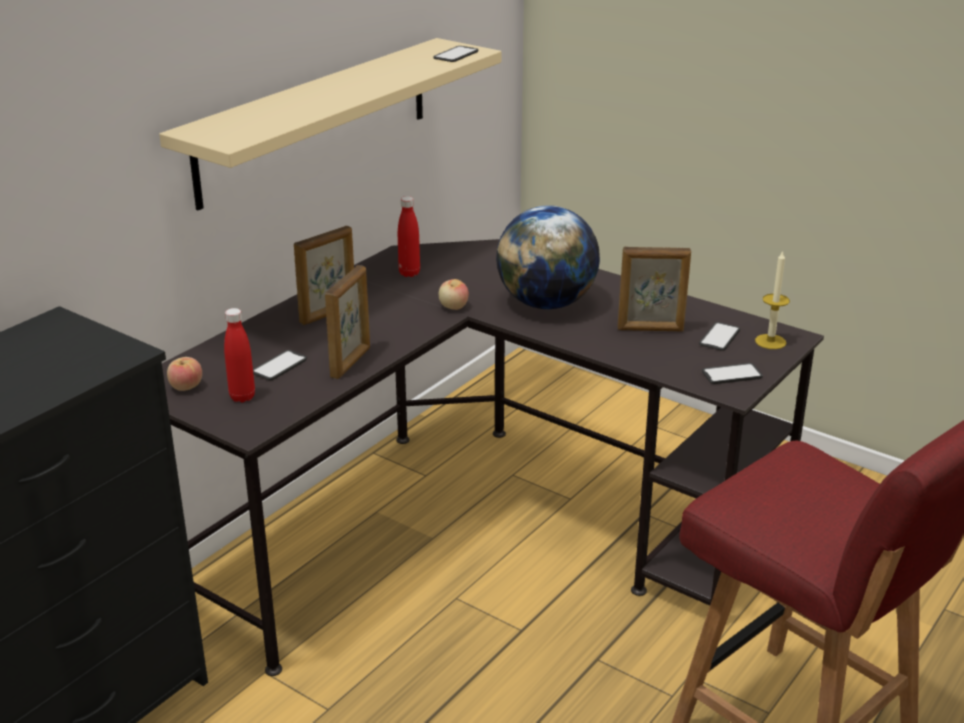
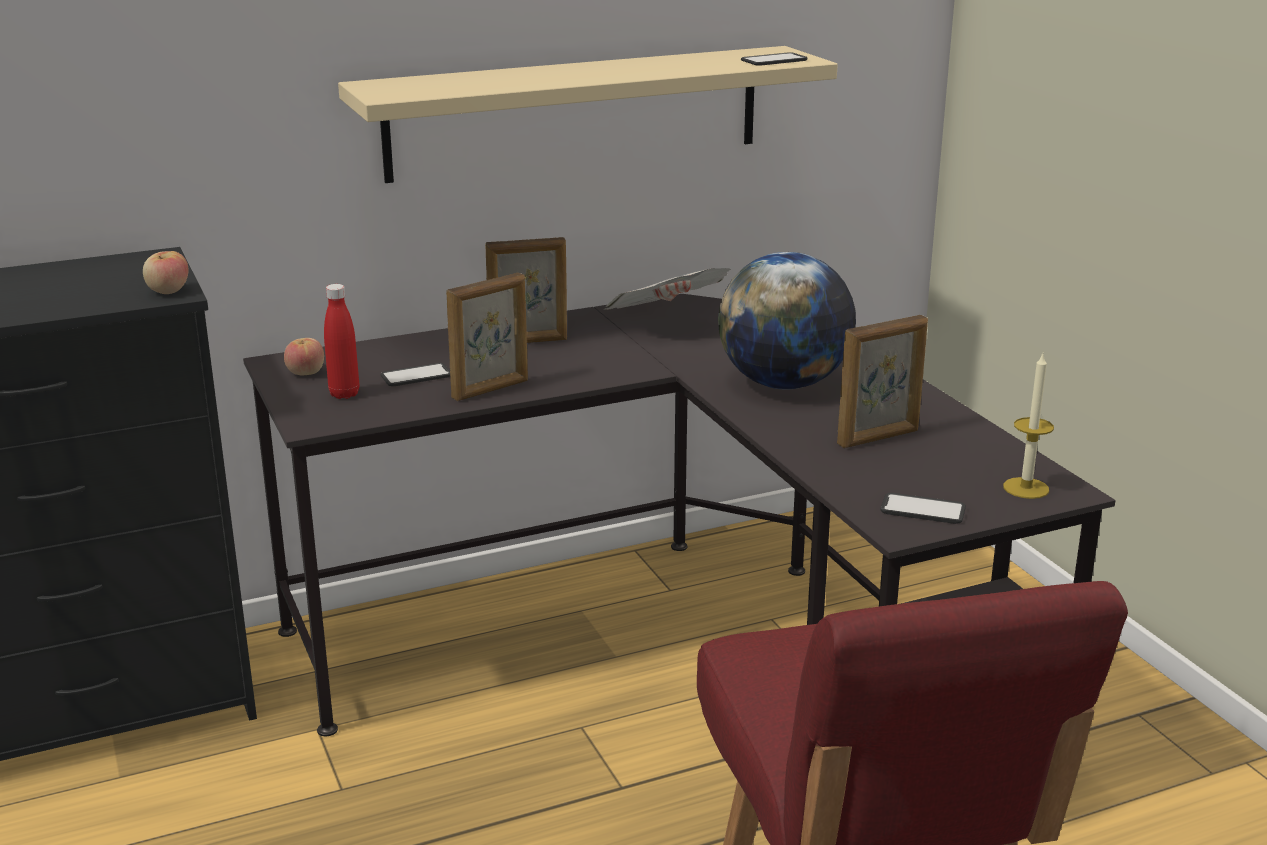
camera: 30 degrees right, 5 degrees down
(409, 273) = (665, 322): red bottle -> newspaper
(453, 307) = (671, 364): apple -> apple (168, 291)
(650, 329) = (879, 438): picture frame -> picture frame turned 60 degrees counterclockwise
(719, 337) = (960, 467): phone -> none

